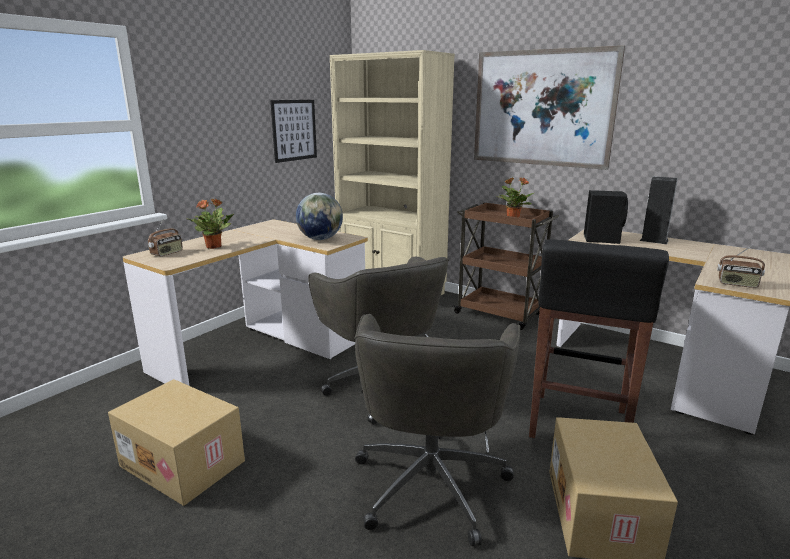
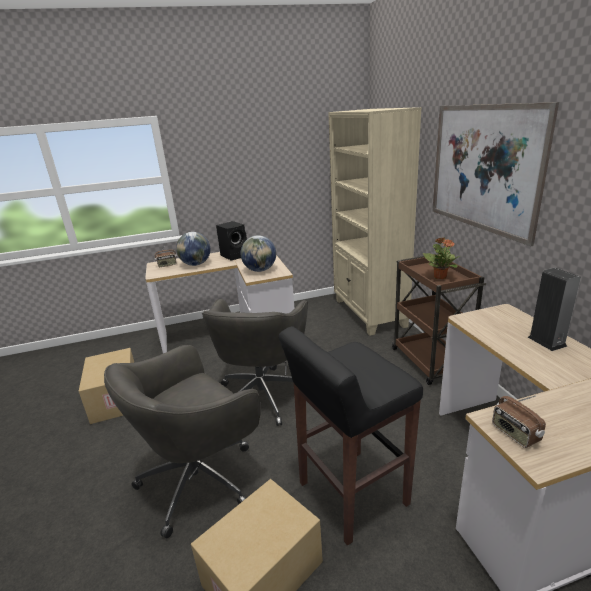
camera: 40 degrees right, 5 degrees up
(214, 246) = (196, 264): potted plant -> globe
(294, 130) = (300, 174): picture -> none
(601, 239) = (486, 324): black speaker -> black speaker (235, 255)

